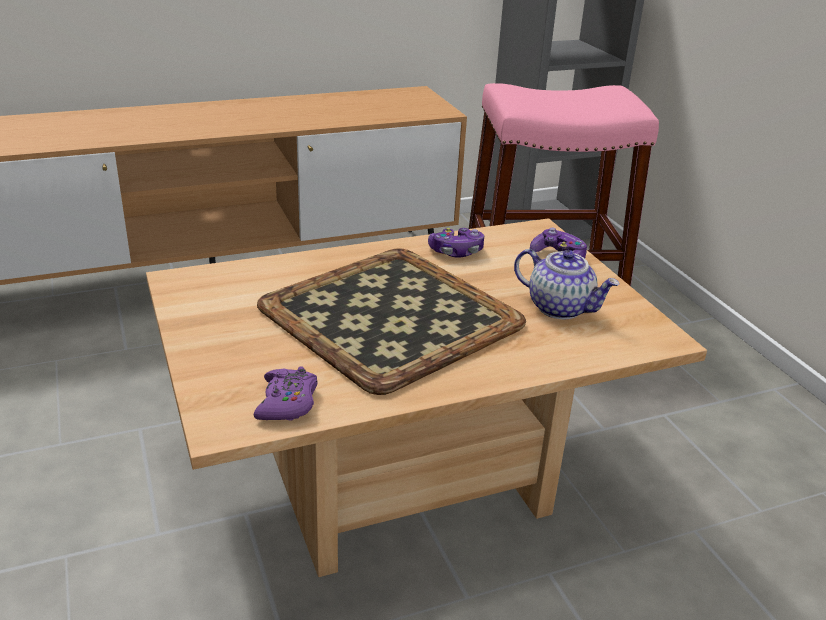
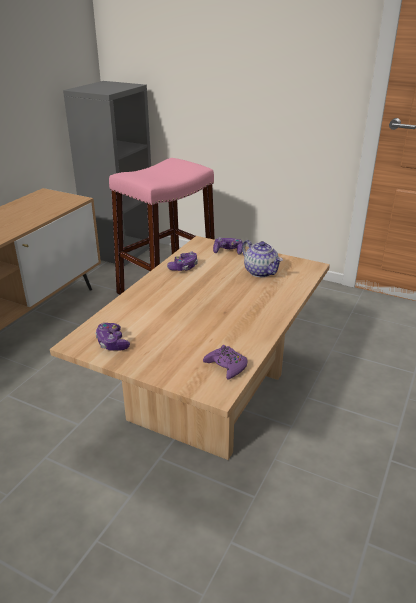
camera: 40 degrees left, 0 degrees up
(213, 299) = (112, 343): none -> game controller
(387, 315) = (203, 309): tray -> none
(560, 308) = (261, 272): teapot -> teapot turned 60 degrees clockwise

